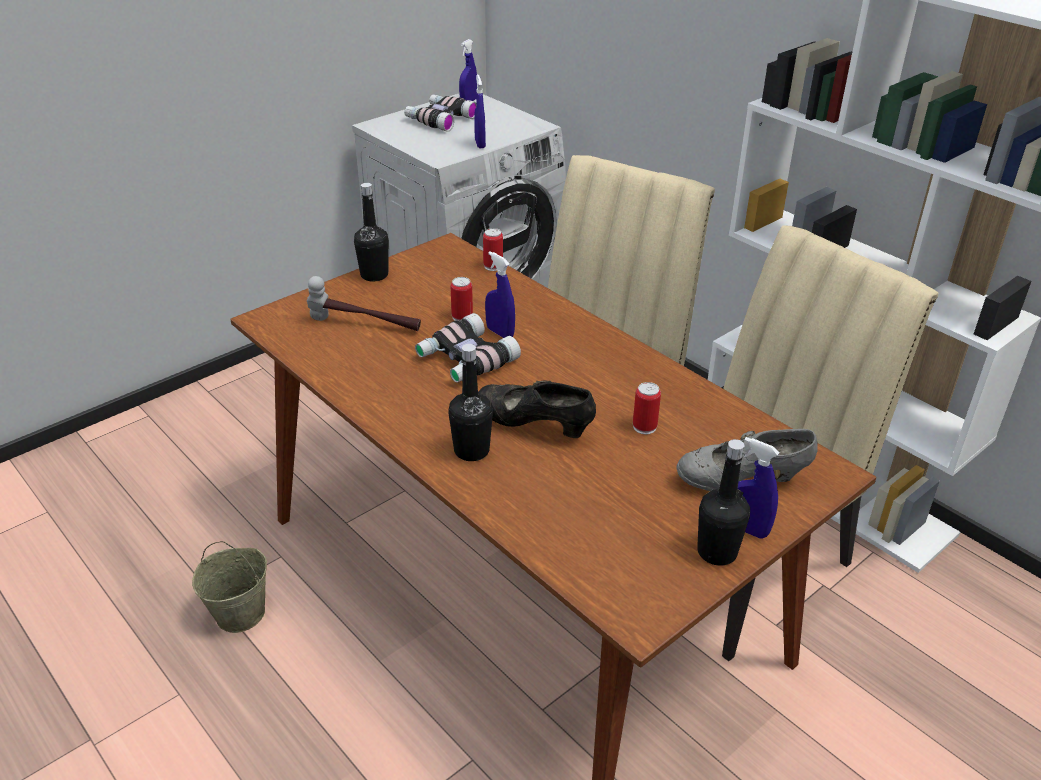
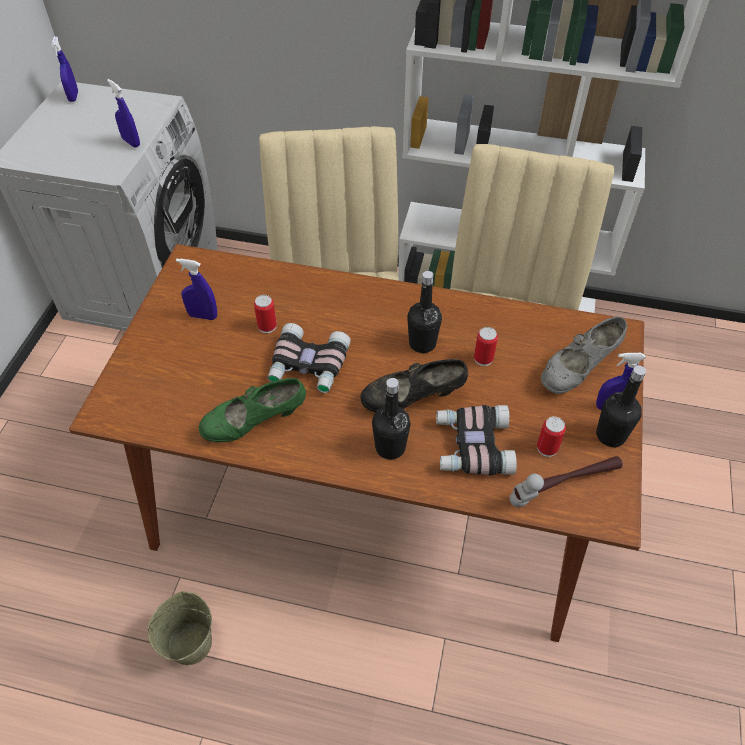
camera: 35 degrees left, 15 degrees up
(364, 325) = (196, 375): hammer -> hammer (564, 487)
(373, 379) = (255, 424): none -> green shoe
(374, 275) = (154, 319): black bottle -> black bottle (422, 343)
(440, 119) = (66, 126): binoculars -> binoculars (472, 446)
(493, 266) = (244, 263): can -> can (547, 448)
(500, 333) = (310, 327): blue spray bottle -> blue spray bottle (203, 316)

